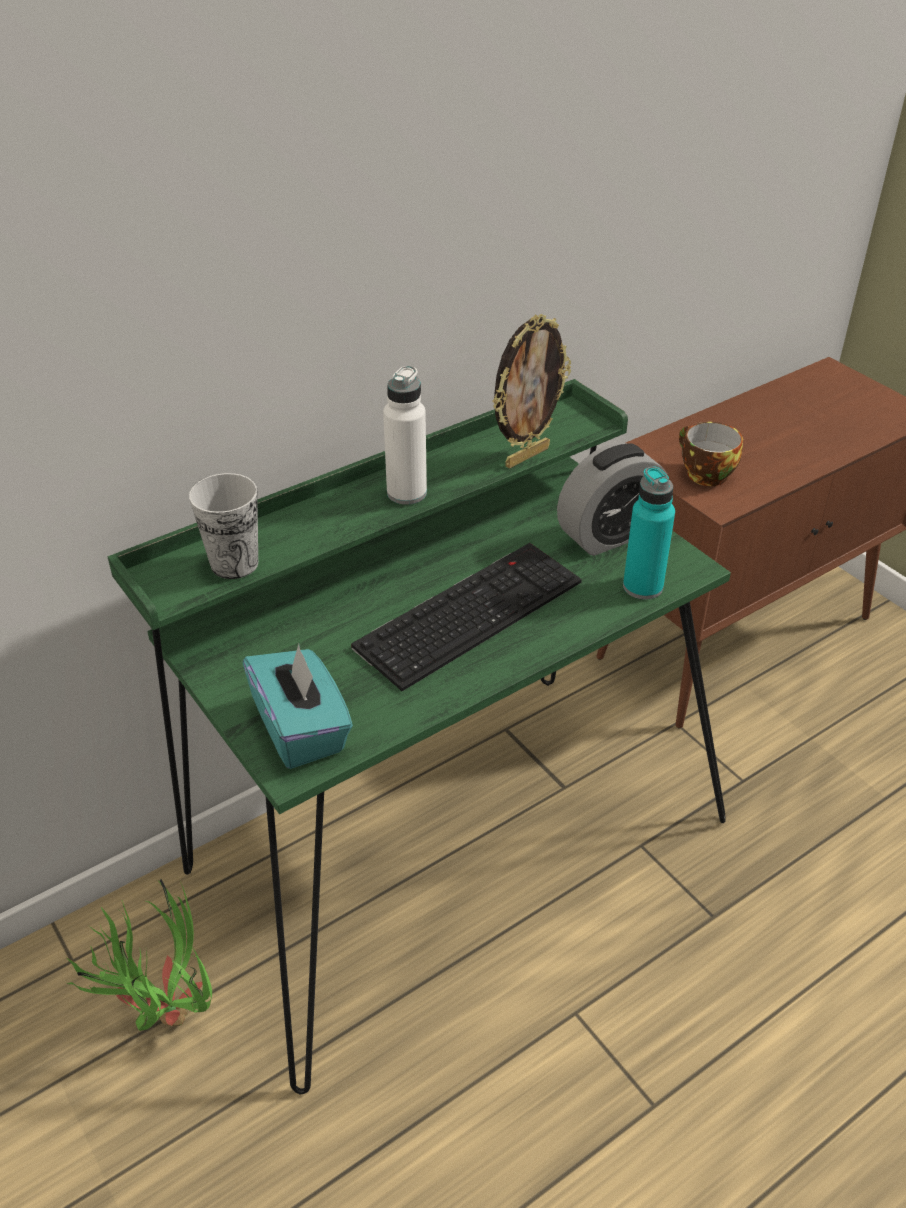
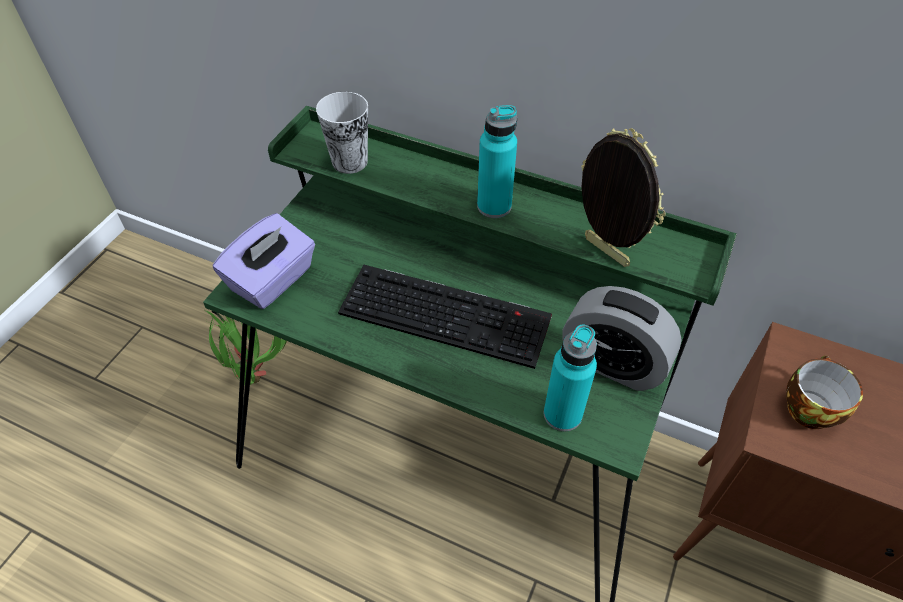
camera: 60 degrees right, 10 degrees up
(301, 729) = (273, 280): turquoise tissue box -> purple tissue box
(406, 493) = (494, 206): white bottle -> turquoise bottle
(526, 456) = (604, 252): picture frame -> picture frame turned 150 degrees counterclockwise

